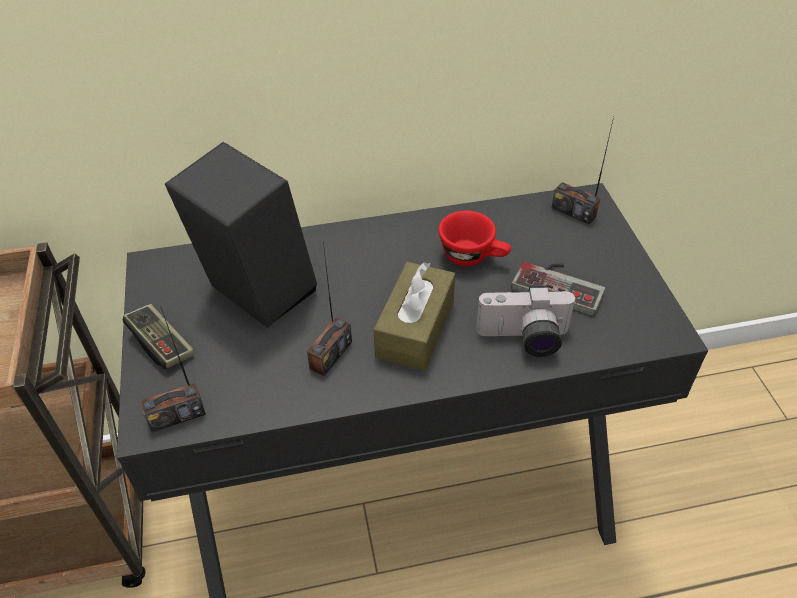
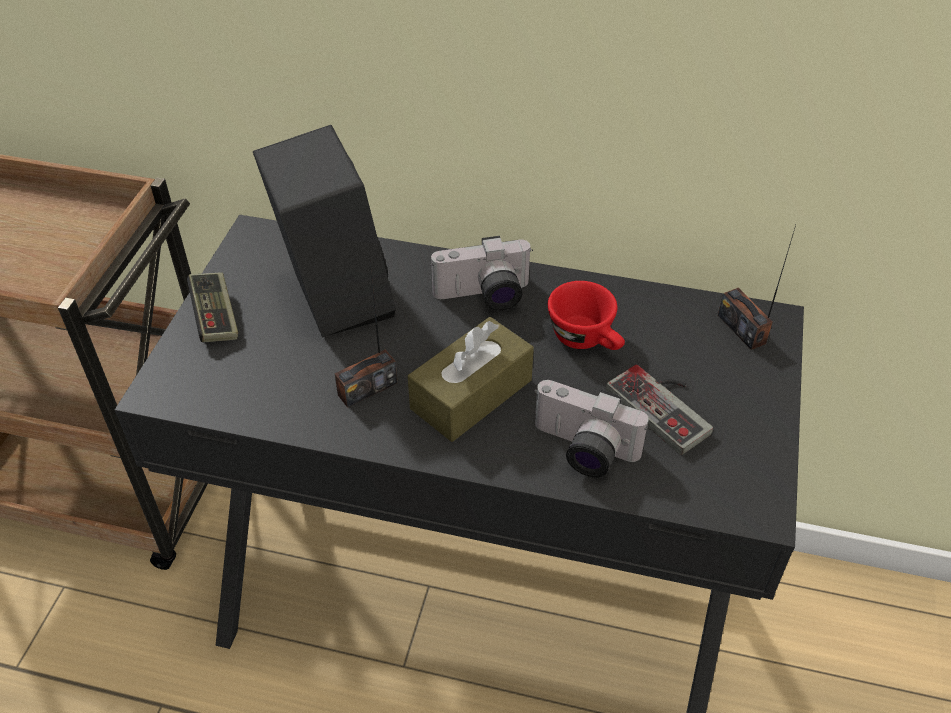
camera: 25 degrees right, 0 degrees up
(177, 416) = (188, 392): radio -> none
(376, 251) = (484, 297): none -> camera

